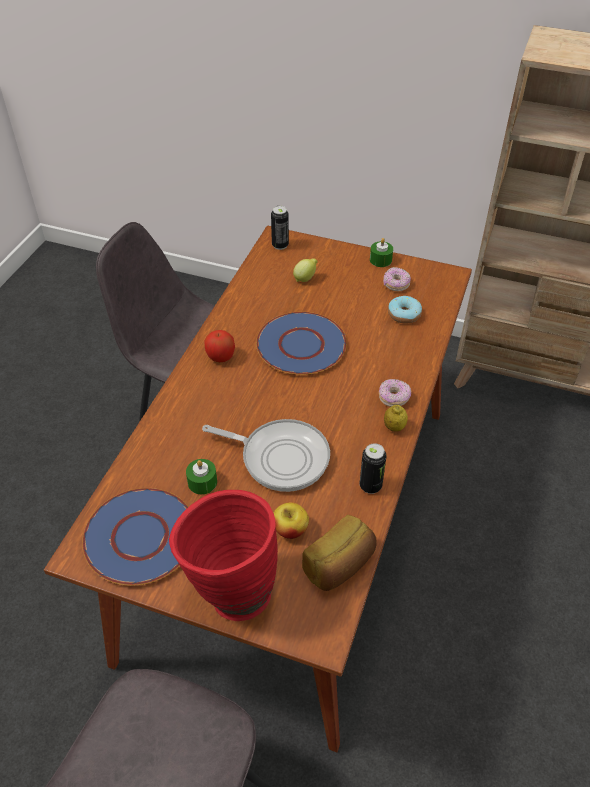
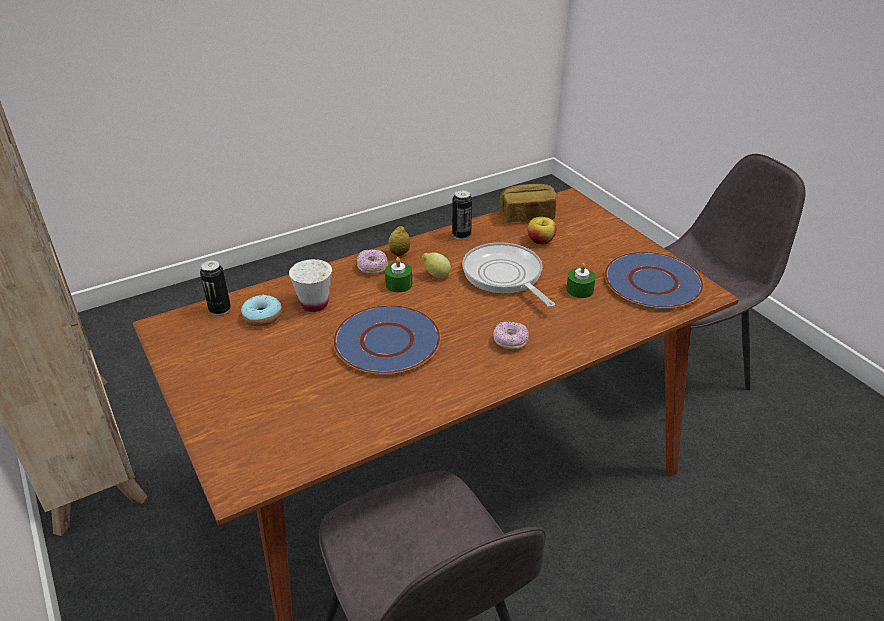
camera: 140 degrees left, 10 degrees down
(220, 357) = (473, 372): apple -> none
(230, 590) = (608, 234): red vase -> none
(280, 245) = (250, 471): can -> can (220, 310)
(305, 278) = (288, 406): lemon -> lemon (436, 275)
(380, 260) = (186, 380): green candle -> green candle (399, 284)
(387, 342) = (314, 304): none -> white cup
(396, 284) = (220, 346): donut -> donut (510, 342)

